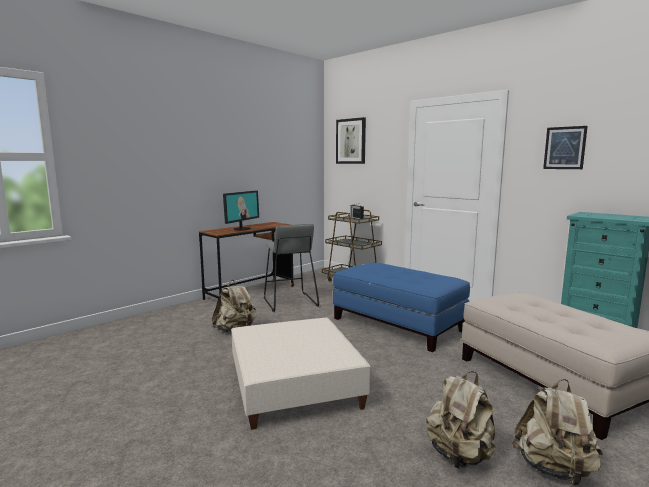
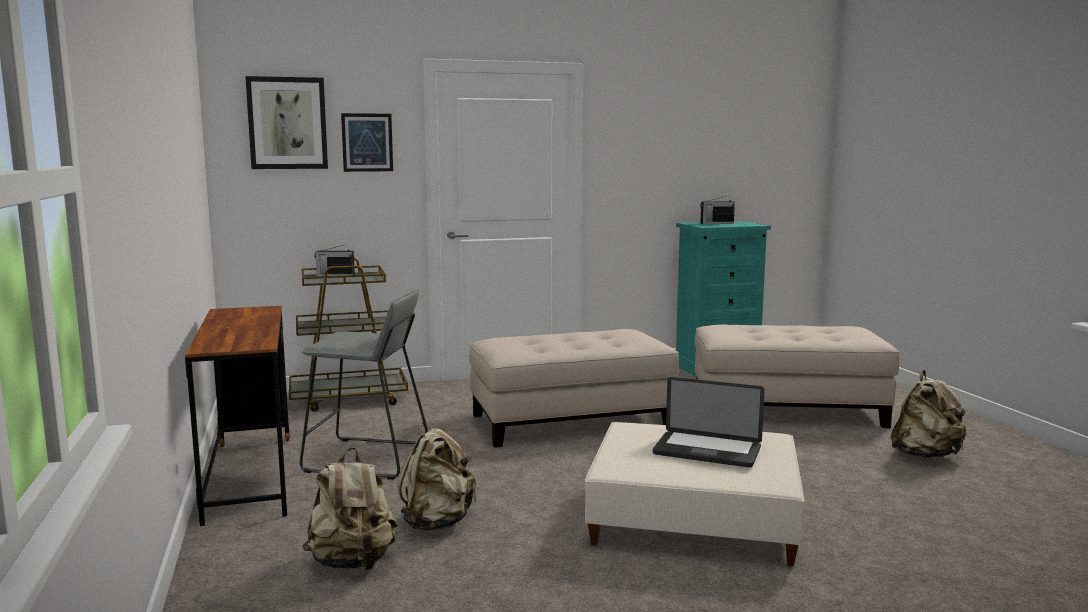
camera: 60 degrees left, 0 degrees up
(242, 229) = (245, 330): monitor -> none
(297, 345) = (707, 451): none -> laptop
(398, 324) = (570, 421): blue ottoman -> beige ottoman
(459, 455) = (893, 480): beige backpack -> beige backpack (353, 563)
(564, 148) = (653, 145): picture -> picture (367, 142)
(608, 215) = (716, 223): none -> radio

